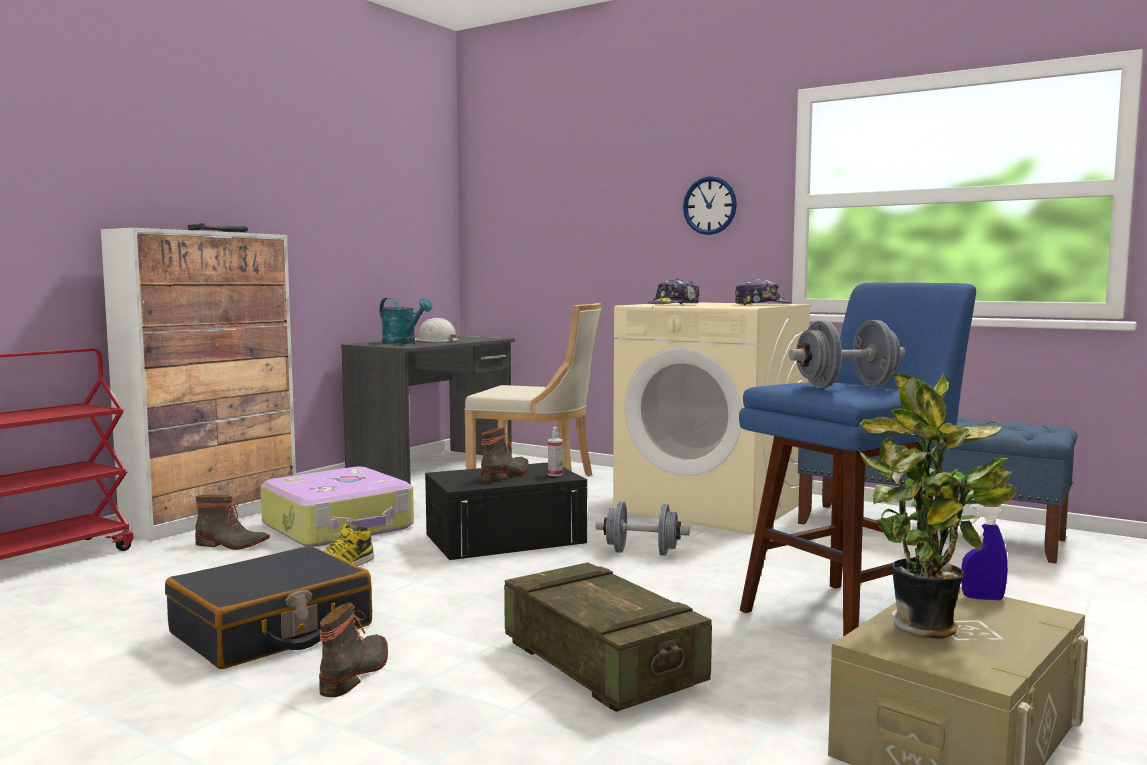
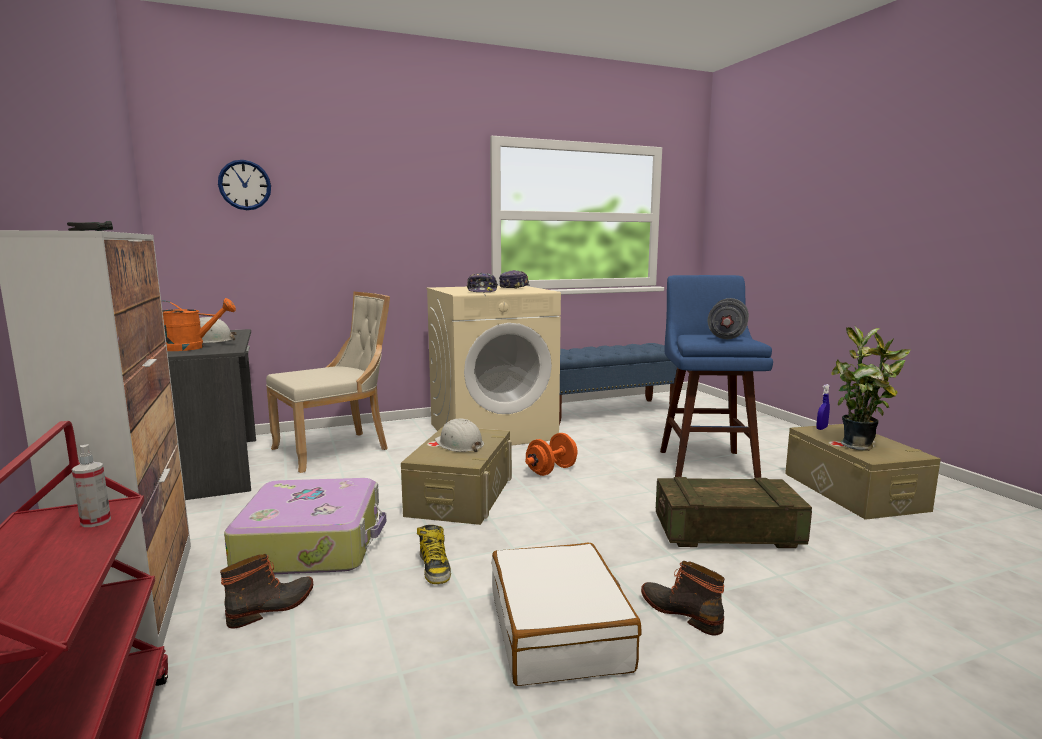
camera: 55 degrees left, 5 degrees up
(272, 630) = (559, 631): black suitcase -> white suitcase
(403, 343) = (192, 347): turquoise watering can -> orange watering can
(505, 538) = (460, 495): black storage box -> beige storage box
(506, 475) = (459, 444): boot -> white hard hat
(555, 474) = (484, 433): spray bottle -> spray bottle (96, 521)
(642, 552) = (551, 470): grey dumbbell -> orange dumbbell
(709, 205) = (428, 213): wall clock -> wall clock (245, 185)

